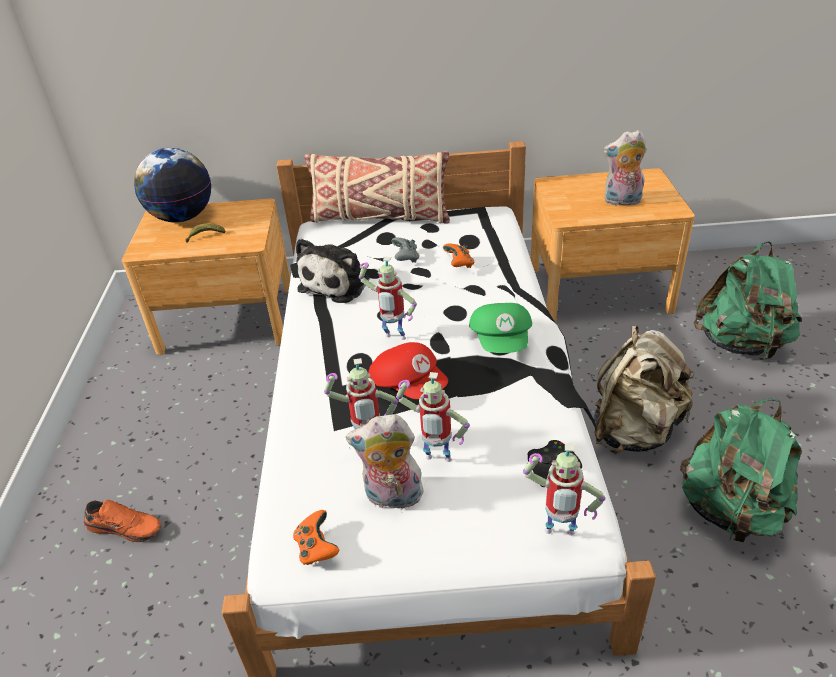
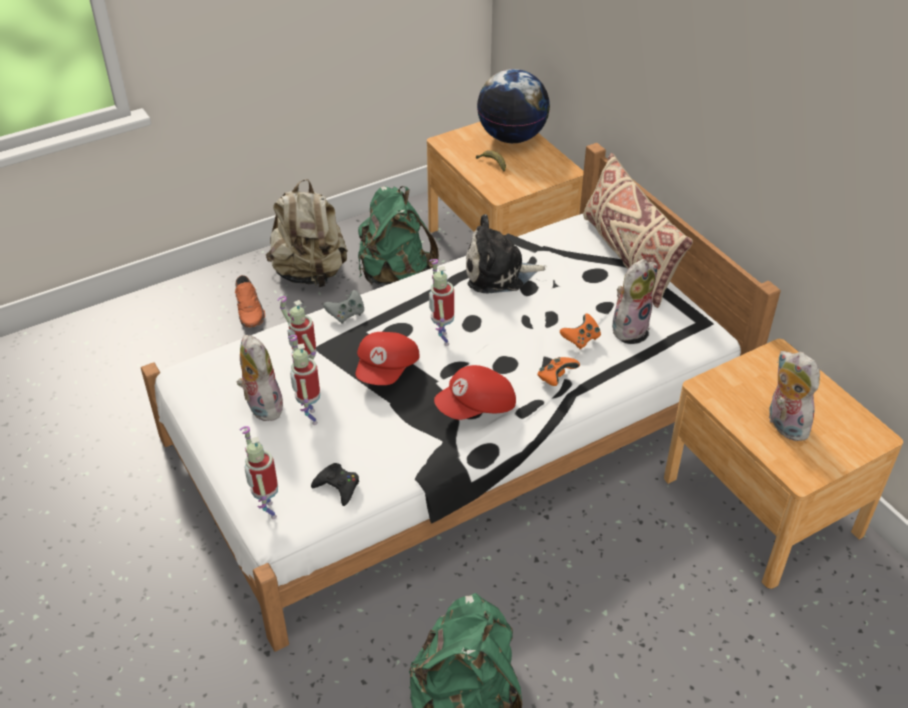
camera: 60 degrees right, 5 degrees up
(316, 548) = (200, 385): orange game controller -> orange game controller (556, 378)
(406, 258) = (565, 300): grey game controller -> grey game controller (346, 314)
(458, 240) = (629, 326): none -> plush toy
(502, 341) = (477, 408): green cap -> red cap
(634, 431) = (535, 594): beige backpack -> beige backpack (310, 273)
(741, 344) = (752, 667): green backpack -> green backpack (395, 274)

